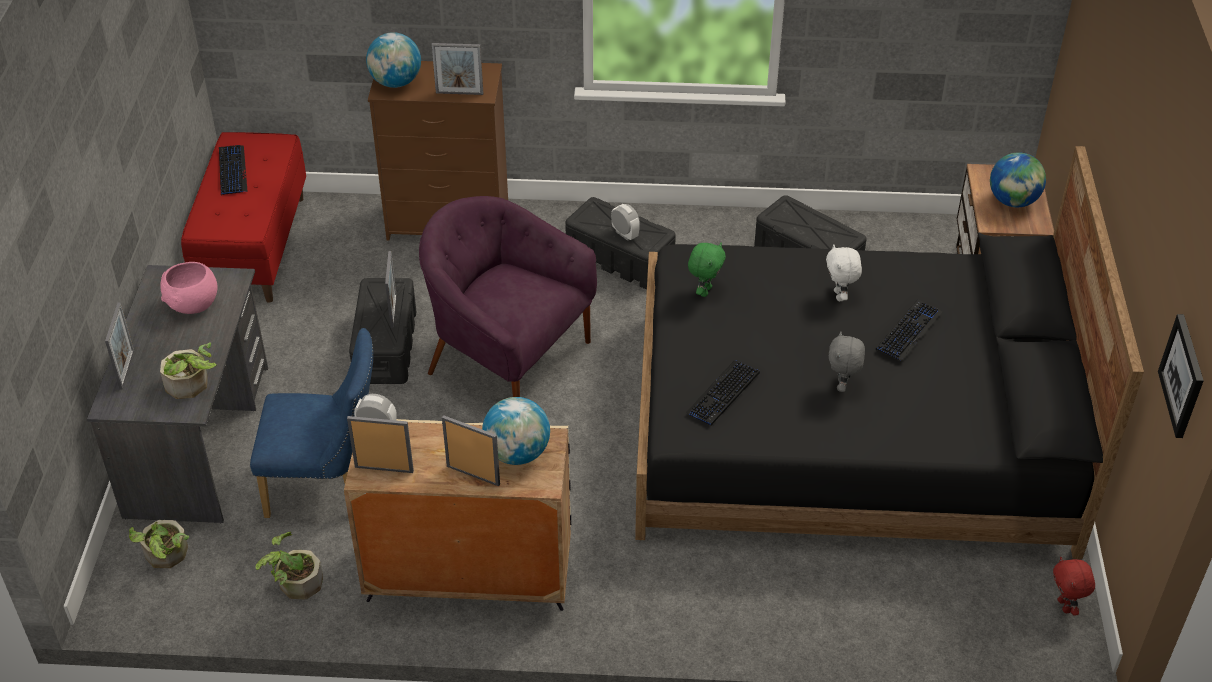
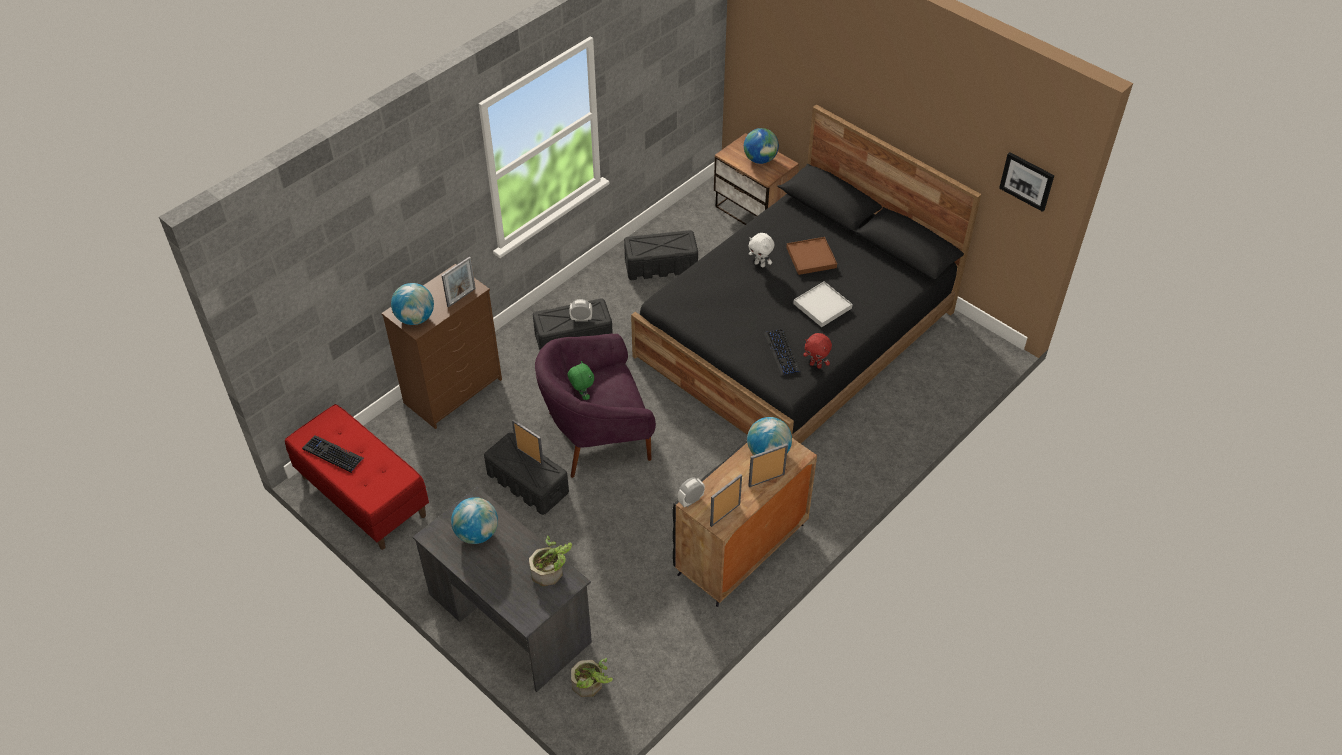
camera: 50 degrees left, 5 degrees up
(127, 369) = (502, 595): picture frame -> none
(192, 305) = (477, 533): pink bowl -> globe
(294, 583) = (672, 632): potted plant -> none
(328, 486) = (613, 575): blue chair -> none
(467, 574) = (741, 550): beige cabinet -> black cabinet
(704, 291) = (701, 310): green plush toy -> green plush toy (582, 395)
(842, 386) = (822, 306): grey plush toy -> white tray
(908, 331) = (811, 257): keyboard -> brown tray
(1065, 606) = (974, 338): red plush toy -> red plush toy (816, 365)

